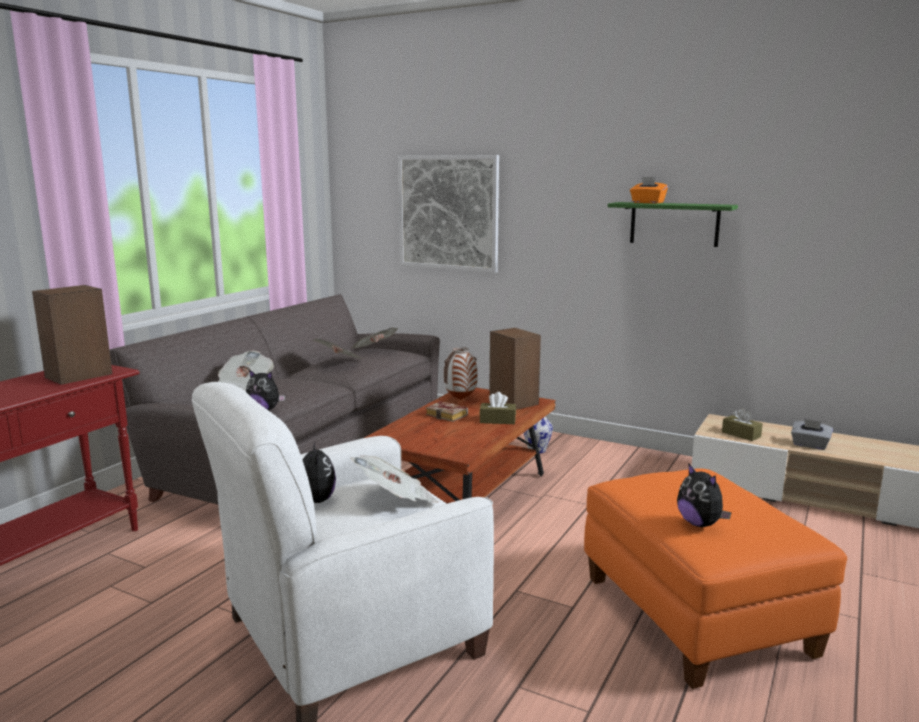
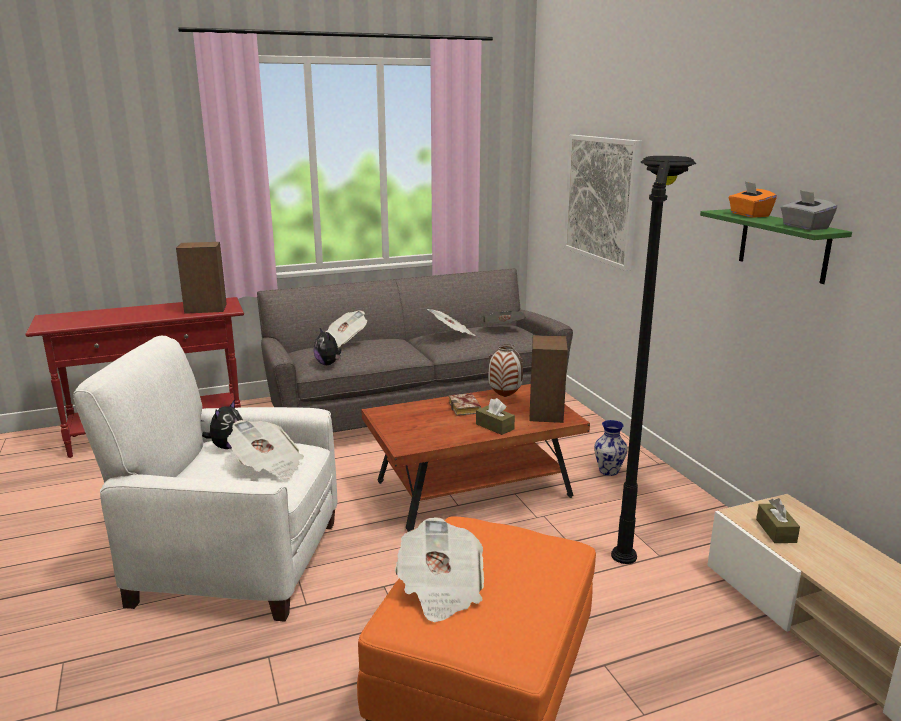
camera: 40 degrees right, 5 degrees up
(599, 473) = (632, 516): none -> black floor lamp
(700, 524) = (440, 590): plush toy -> newspaper
(809, 445) = (844, 577): grey tissue box -> grey tissue box (804, 227)

